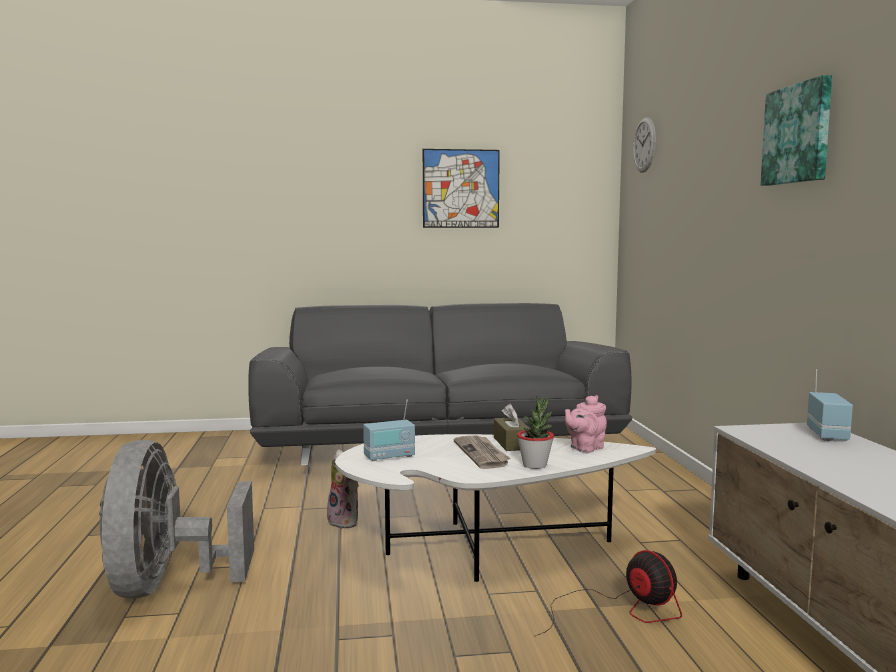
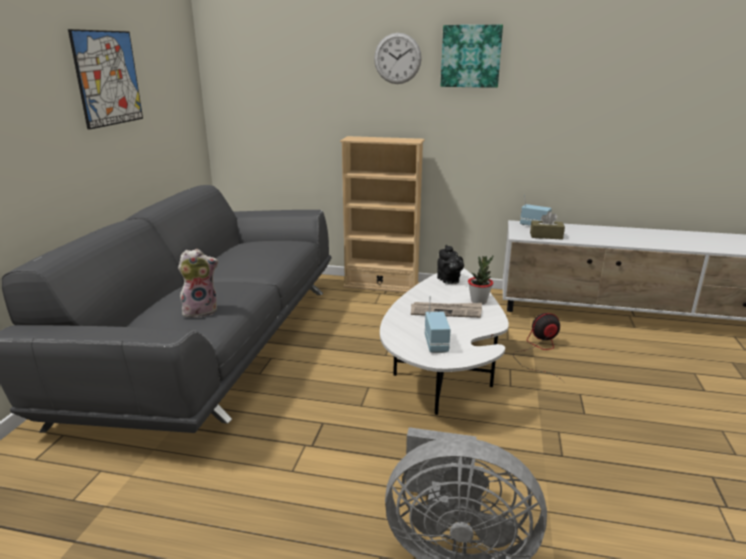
camera: 70 degrees left, 15 degrees up
(346, 522) = (361, 424): plush toy -> plush toy (201, 311)
(511, 443) = (426, 298): brown tissue box -> brown tissue box (546, 236)
(585, 448) = (449, 281): pink teapot -> black teapot
(644, 145) = (249, 34): wall clock -> wall clock (397, 58)
(685, 486) = (381, 285): none -> beige bookcase

